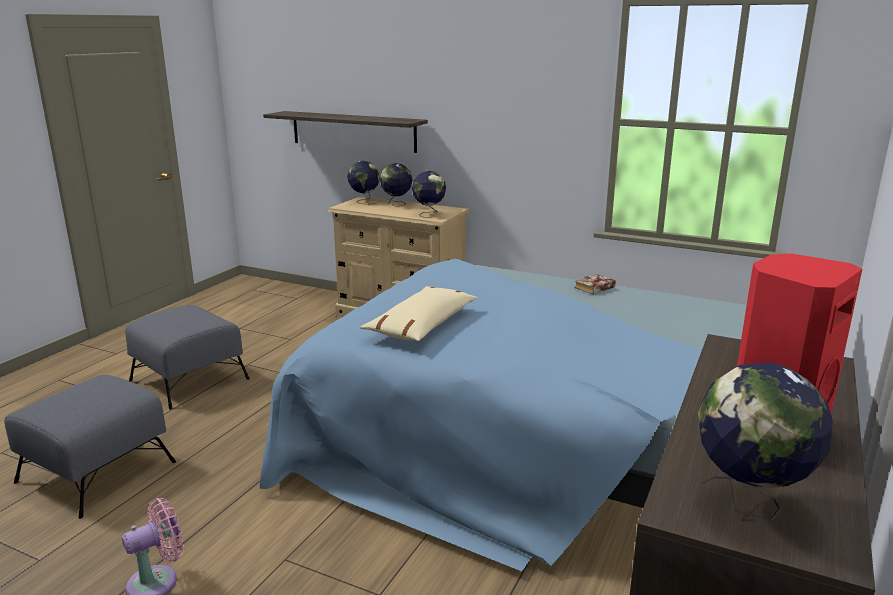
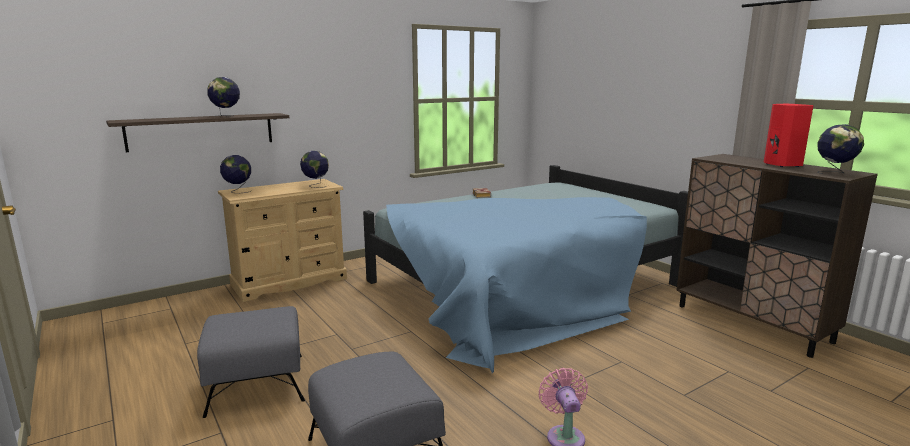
camera: 60 degrees left, 5 degrees down
(396, 204) = (270, 187): globe -> globe (226, 116)
(422, 325) = (494, 226): beige pillow -> none

